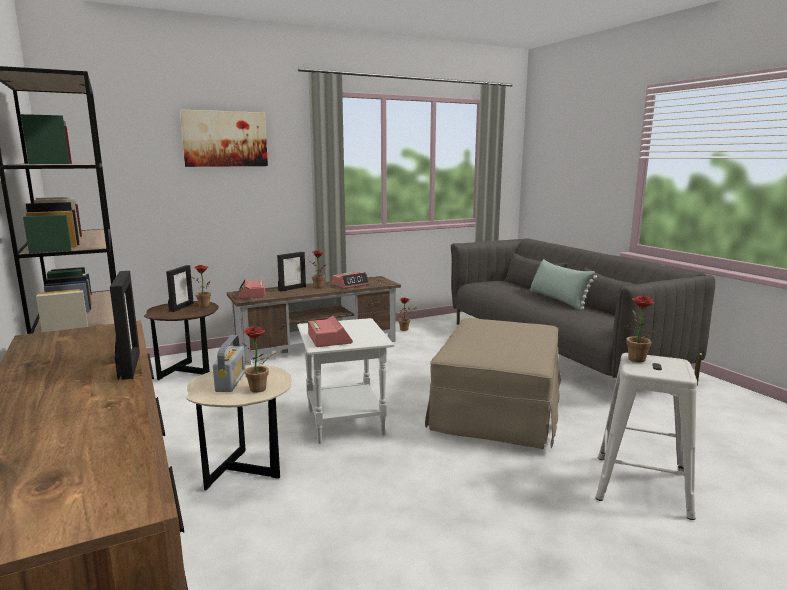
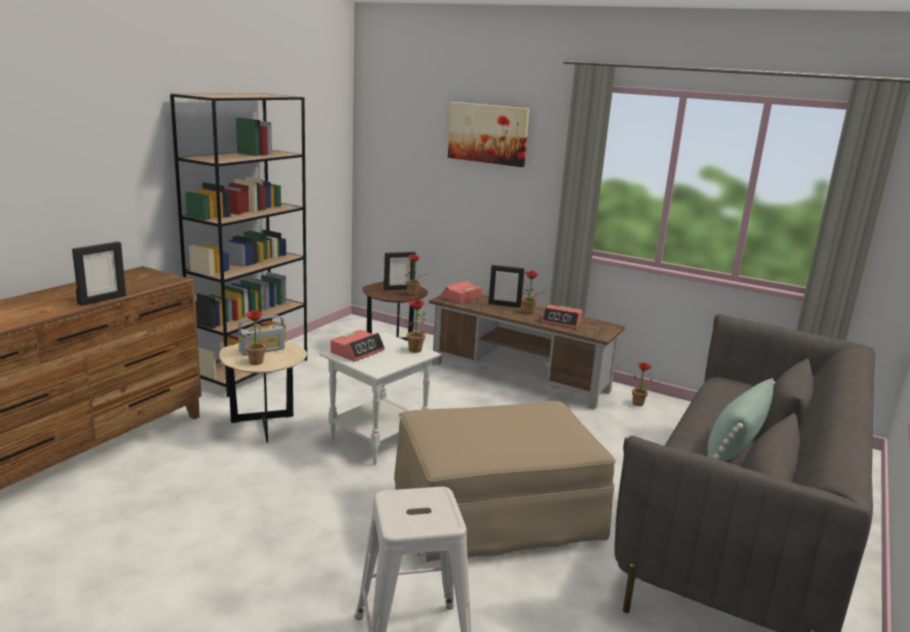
camera: 55 degrees right, 5 degrees up
(636, 360) = (422, 495): potted plant -> potted plant (412, 350)

